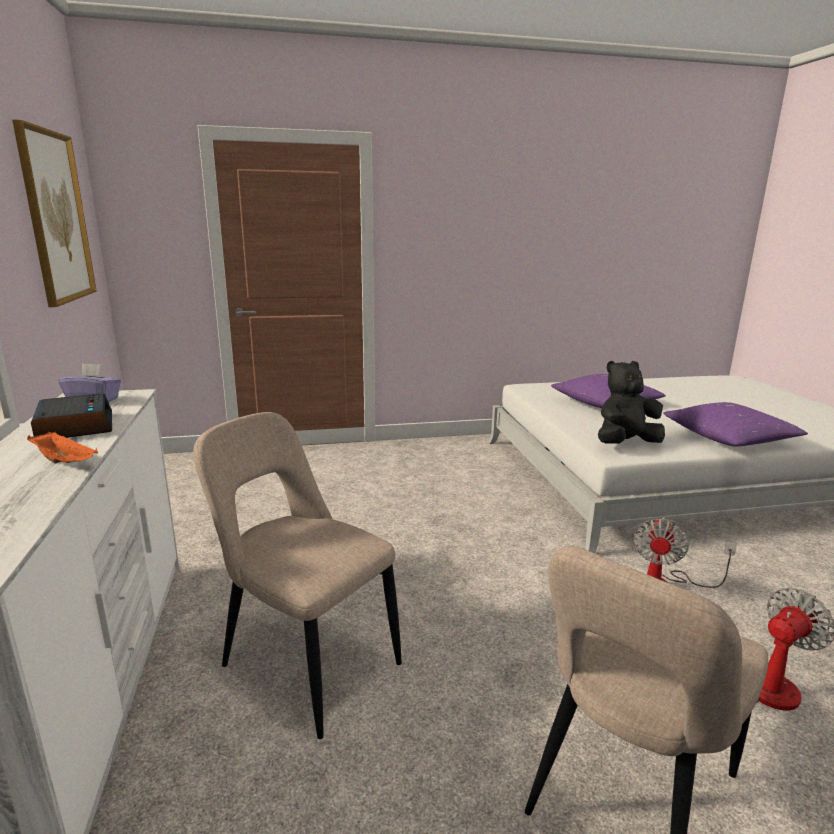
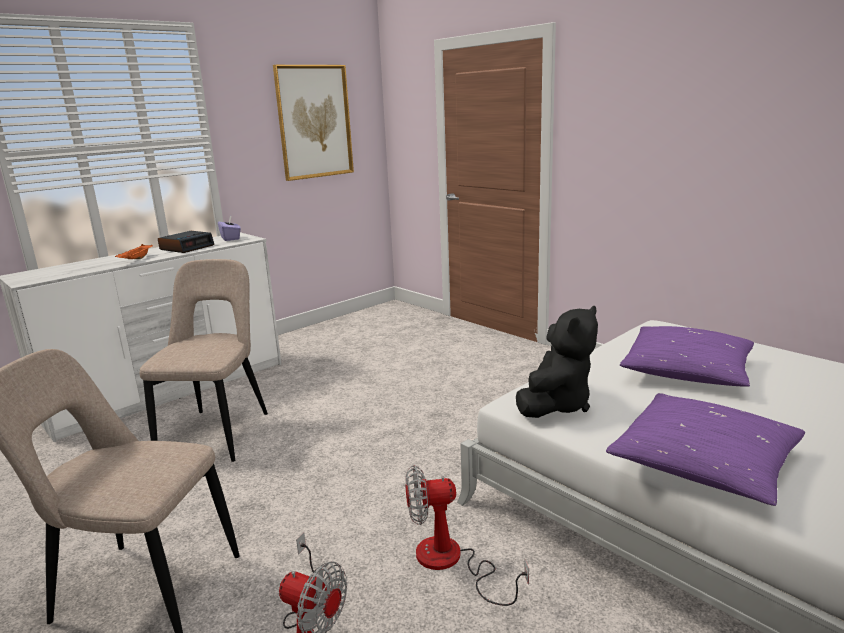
camera: 60 degrees right, 0 degrees up
(625, 443) = (556, 404): black plush toy -> black plush toy turned 90 degrees clockwise

